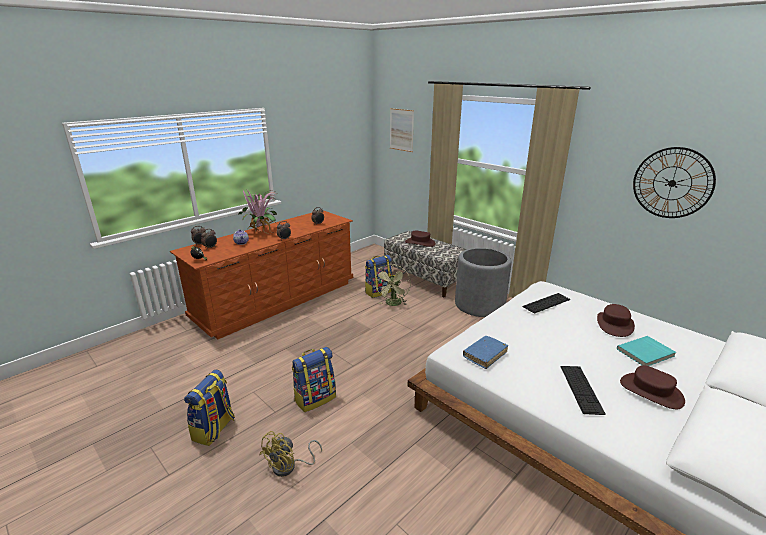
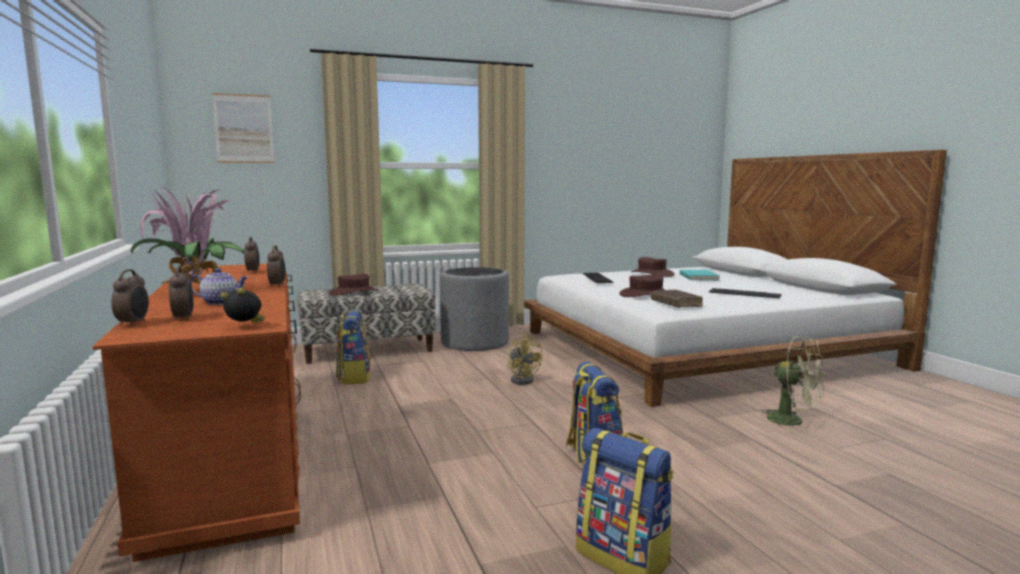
camera: 65 degrees left, 15 degrees down
(289, 467) = (738, 496): yellow fan -> yellow fan (523, 379)
(393, 304) = (405, 376): green fan -> green fan (793, 421)
(485, 355) = (675, 304): blue book -> brown book
(651, 391) = (751, 285): brown hat -> brown hat (645, 294)
(672, 183) = (606, 153): wall clock -> none

